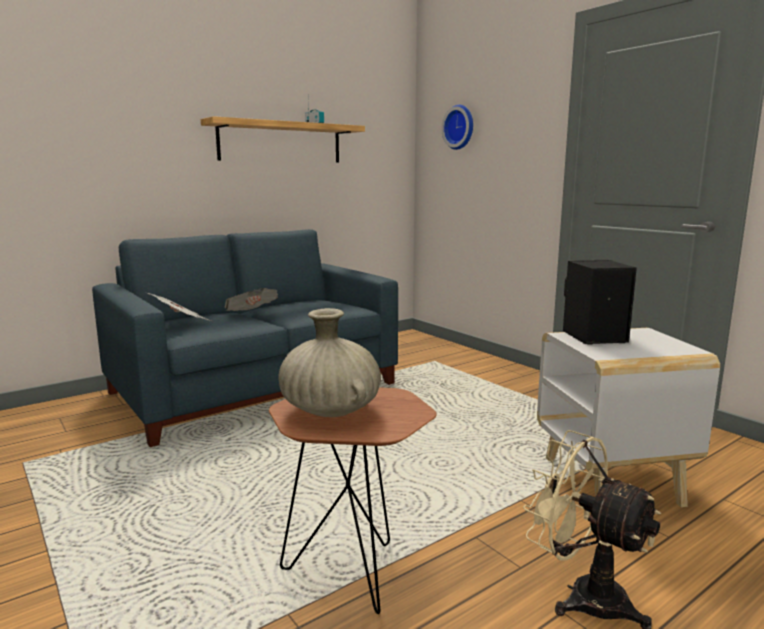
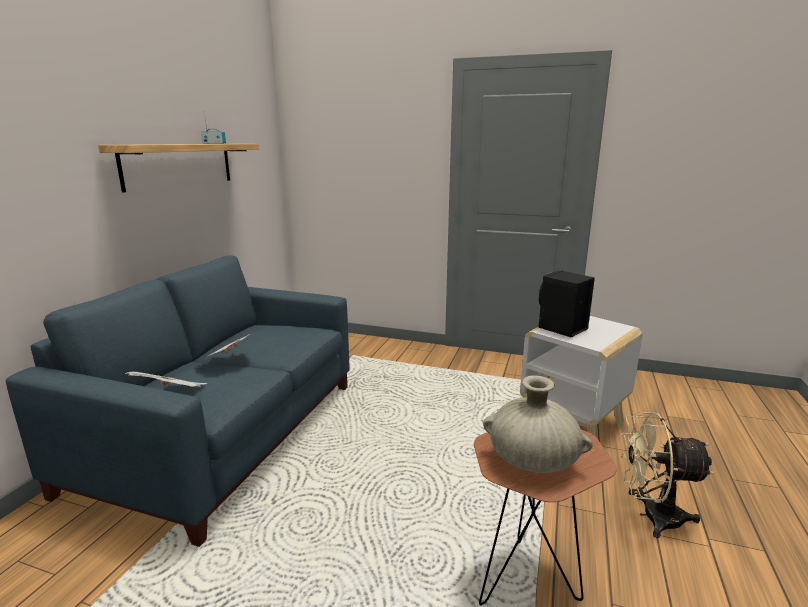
camera: 35 degrees left, 5 degrees up
(460, 127) = (337, 143): wall clock -> none

